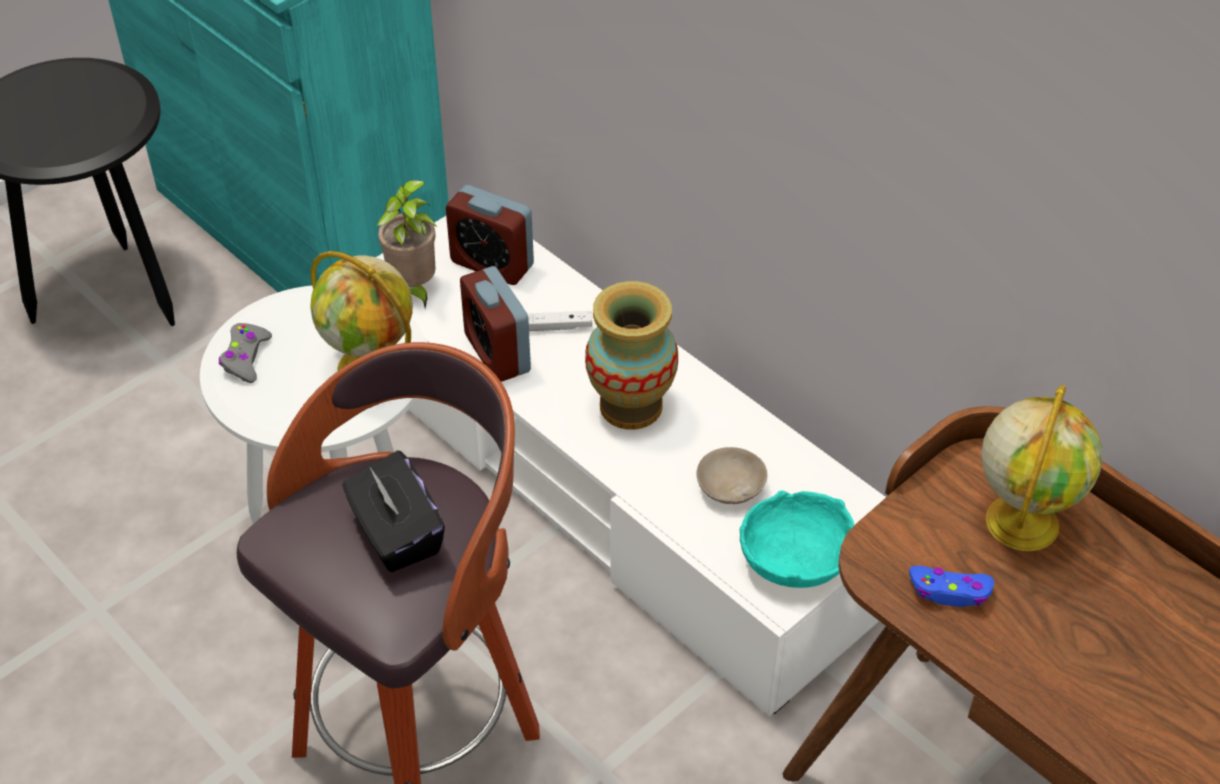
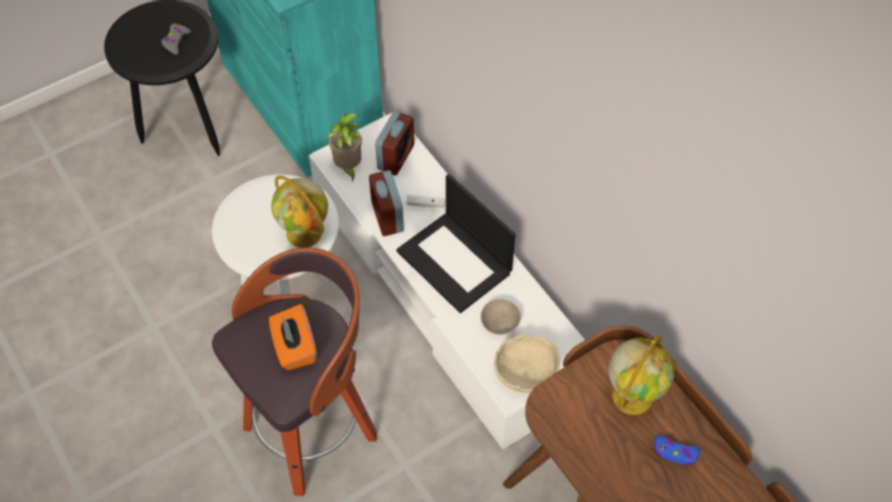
camera: 10 degrees right, 10 degrees up
(246, 358) = (238, 217): grey game controller -> grey game controller (176, 41)
(396, 535) = (295, 347): black tissue box -> orange tissue box
(492, 264) = (396, 157): alarm clock -> alarm clock turned 105 degrees counterclockwise
(631, 406) = (456, 262): vase -> laptop
(793, 559) = (524, 372): turquoise bowl -> beige bowl
(950, 592) = (581, 432): blue game controller -> blue game controller (675, 453)

